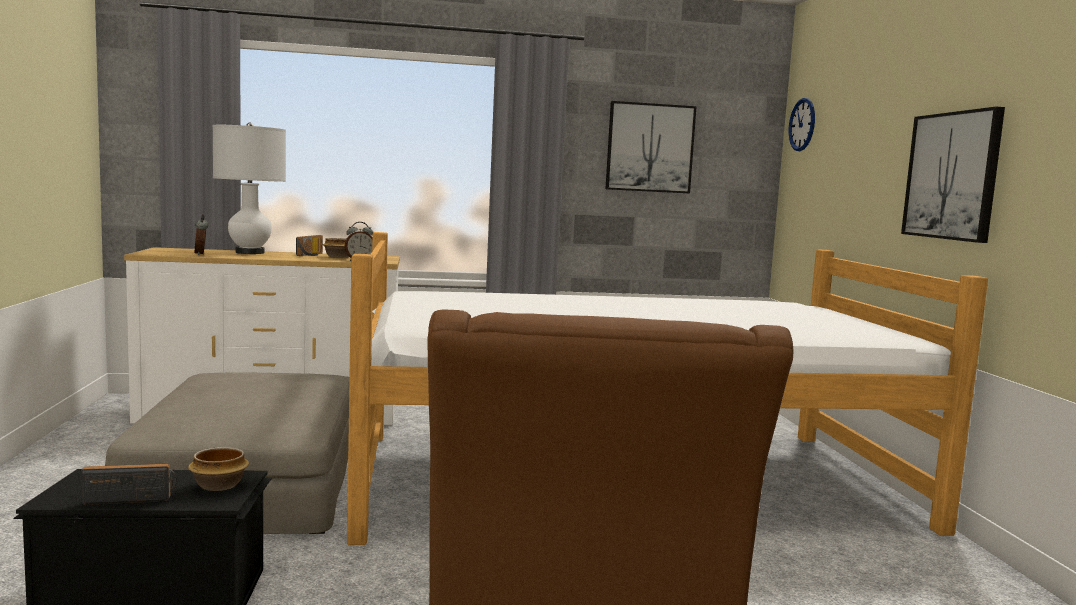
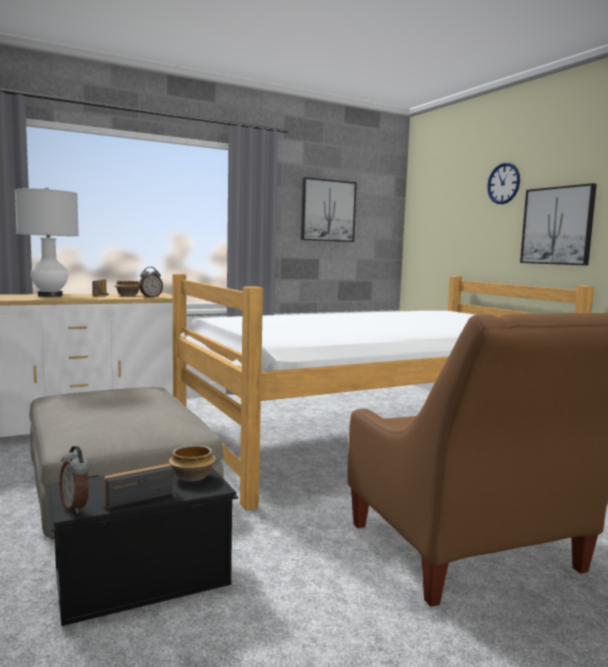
camera: 20 degrees left, 0 degrees up
(201, 254) = (15, 298): alarm clock -> alarm clock (76, 507)
(802, 124) = (423, 195): wall clock -> wall clock (503, 183)

